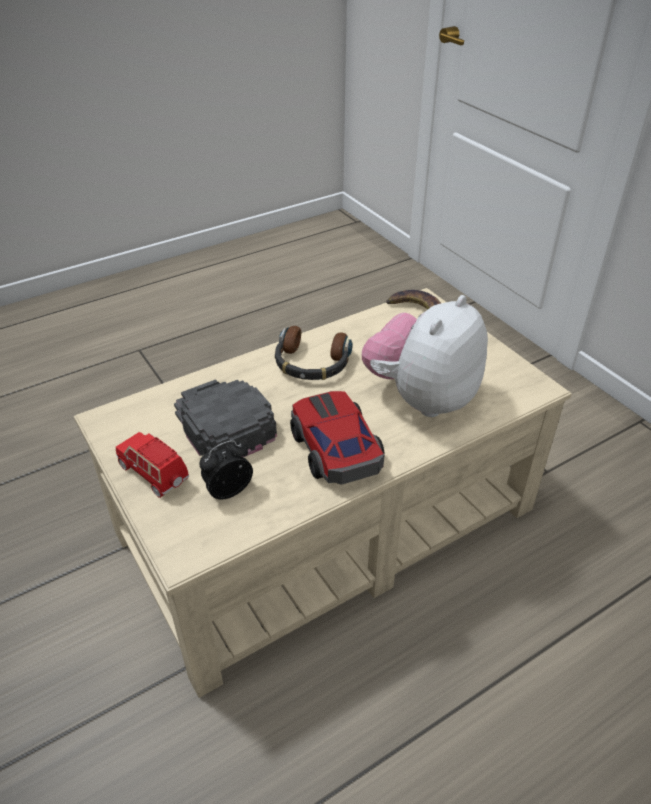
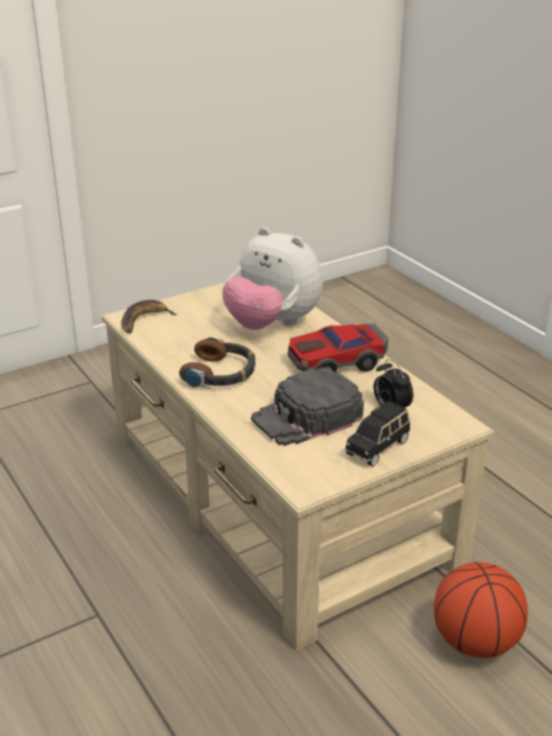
camera: 90 degrees left, 10 degrees down
(85, 683) = (474, 642): none -> basketball
(154, 474) = (378, 447): red toy car -> black toy car

